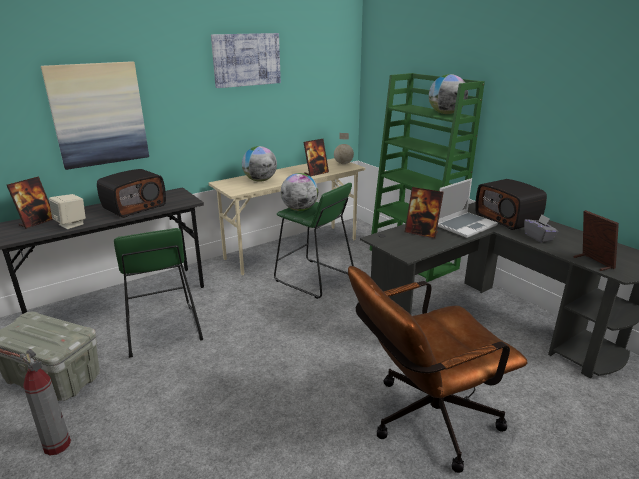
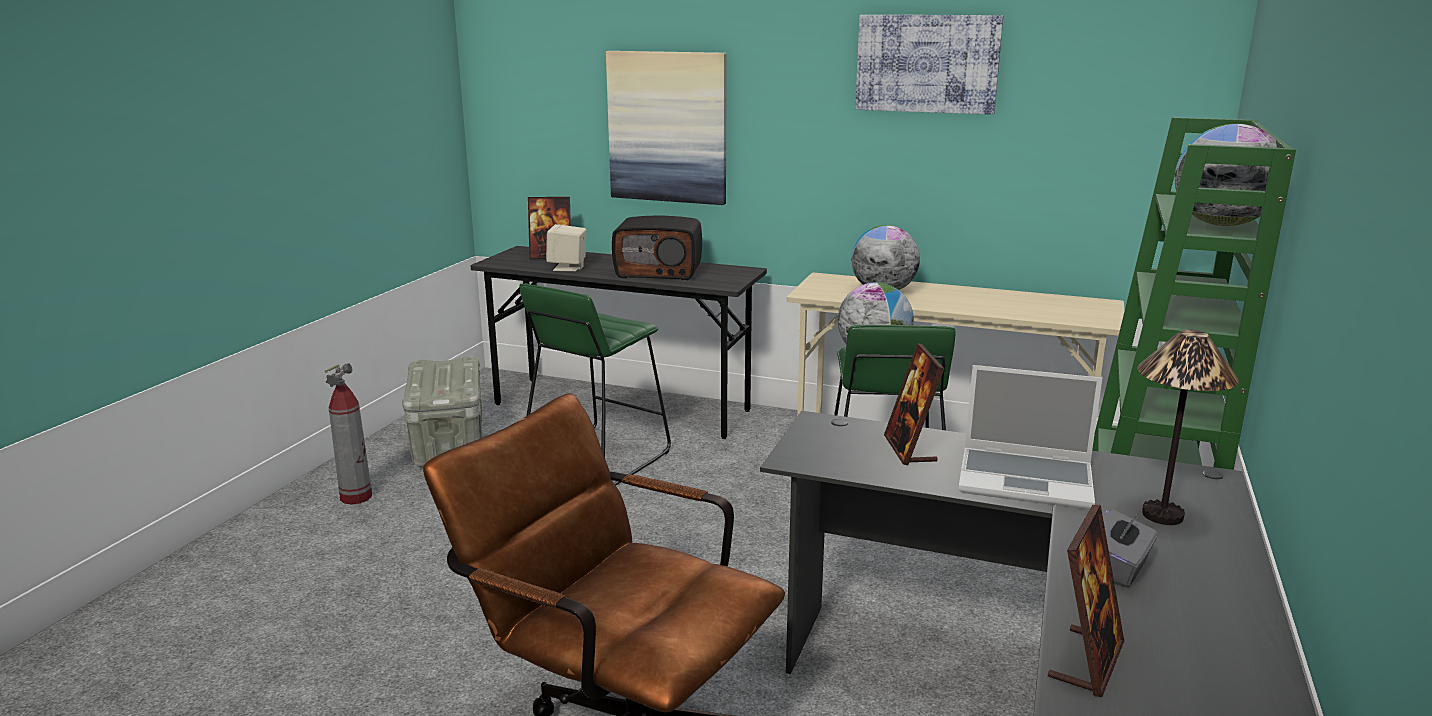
camera: 55 degrees right, 5 degrees down
(316, 173) = (1000, 309): picture frame -> none
(343, 163) = (1100, 312): globe -> none
(508, 218) = (1163, 516): radio -> table lamp

